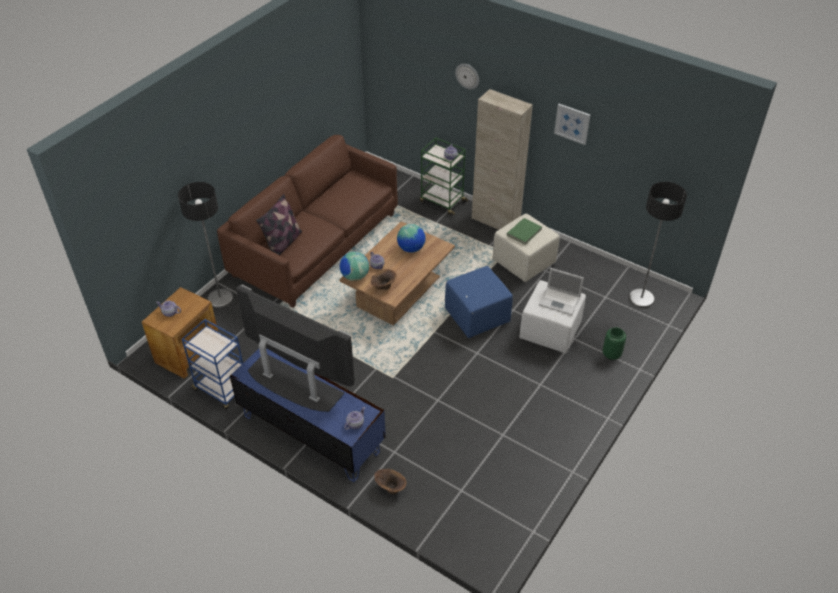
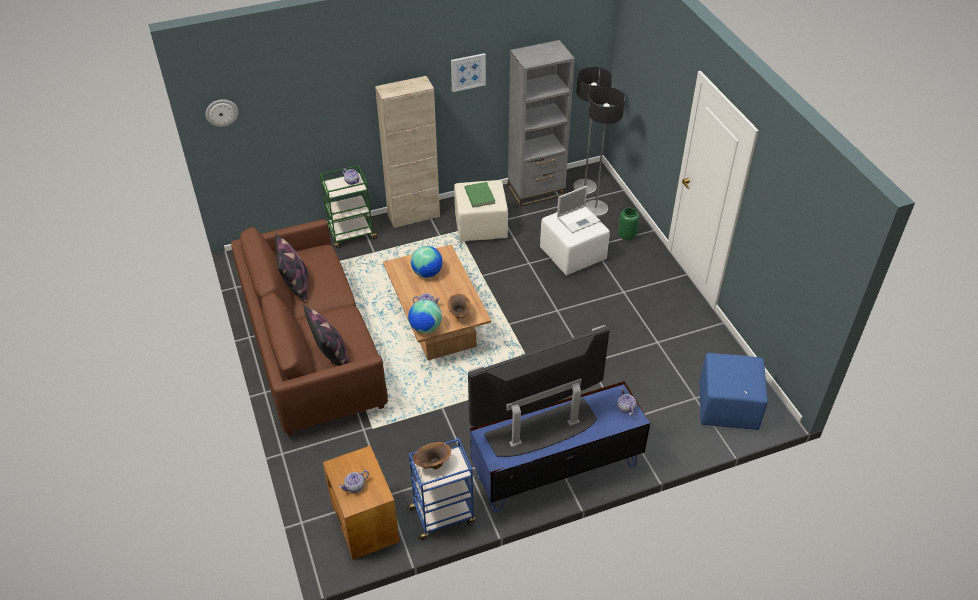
camera: 55 degrees left, 0 degrees up
(220, 298) = (311, 461): floor lamp -> floor lamp (595, 209)
(332, 192) = (296, 285): none -> pillow
(390, 488) = (660, 443): brown vase -> brown vase (432, 465)
(467, 76) = (343, 87): wall clock -> wall clock (221, 112)
(476, 317) = (516, 289): blue ottoman -> blue ottoman (728, 408)
(601, 272) = (536, 191): none -> grey bookcase

